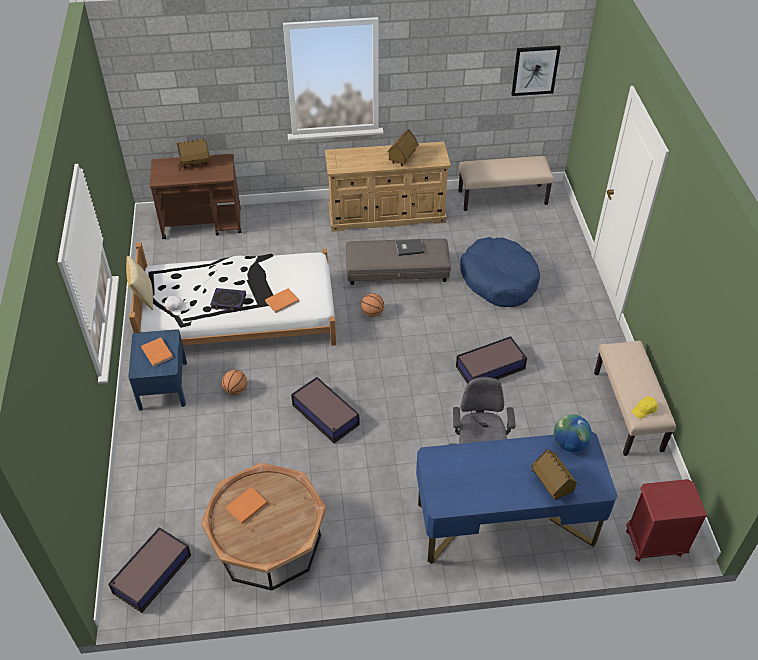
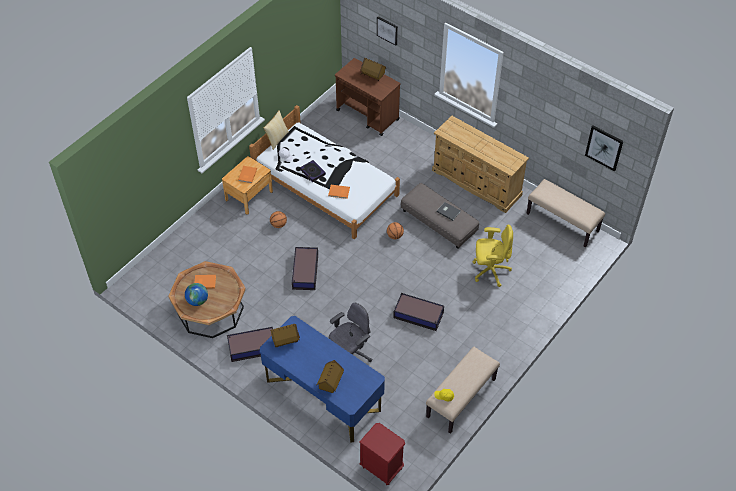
camera: 45 degrees right, 5 degrees up
(151, 574) = (149, 283): storage box -> storage box (252, 347)
(163, 385) = (249, 195): blue nightstand -> brown nightstand
(194, 87) = (387, 30): none -> picture
(402, 159) = (488, 152): toy house -> toy house (285, 341)
(499, 280) = (490, 271): blue dog bed -> yellow office chair
(569, 444) = (365, 373): globe -> globe (197, 301)

